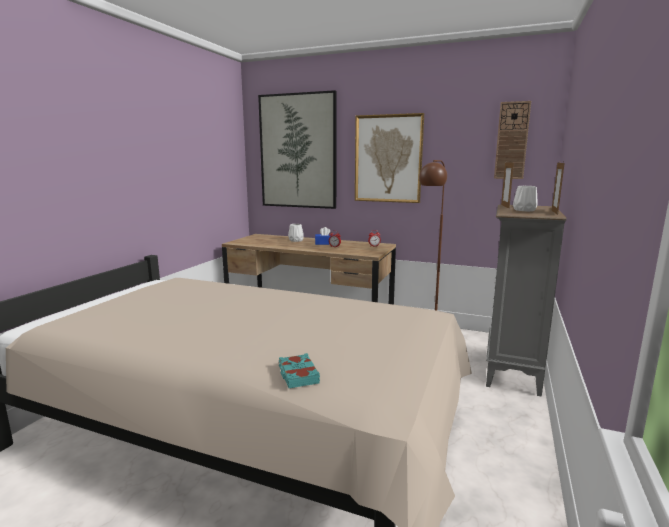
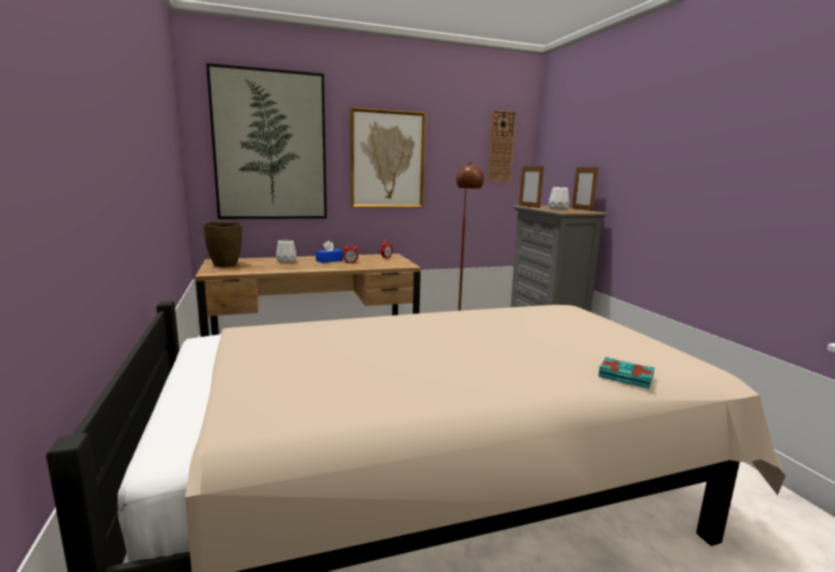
camera: 40 degrees left, 0 degrees up
(255, 238) = (225, 265): none -> brown vase

